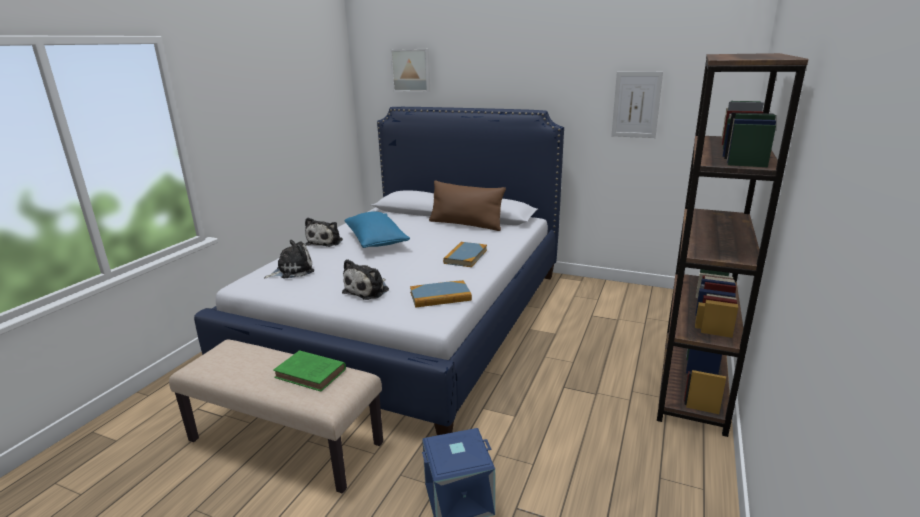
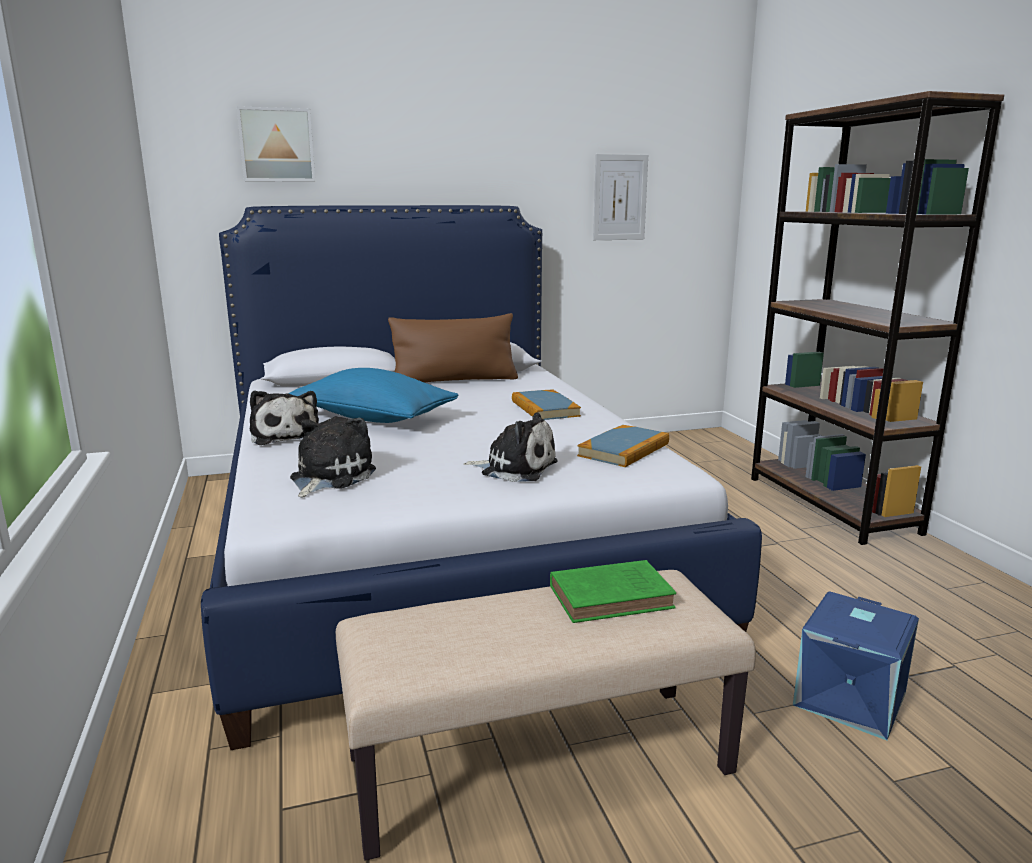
camera: 40 degrees left, 5 degrees down
(368, 290) = (515, 468): plush toy -> plush toy turned 60 degrees counterclockwise

